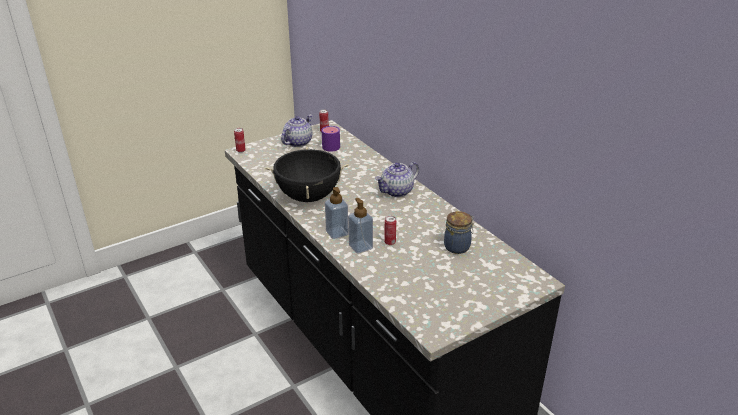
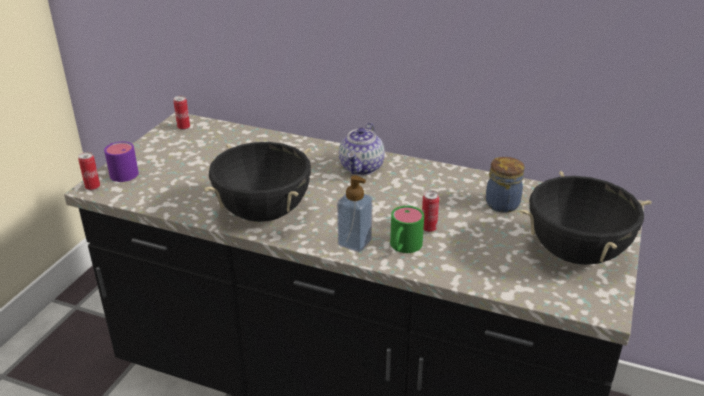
camera: 35 degrees left, 0 degrees up
(298, 142) = (164, 151): teapot -> none
(331, 145) = (213, 141): purple mug -> purple mug (121, 171)
(360, 247) = (403, 247): soap dispenser -> green mug
(463, 295) = (575, 253): none -> black cooking pot

